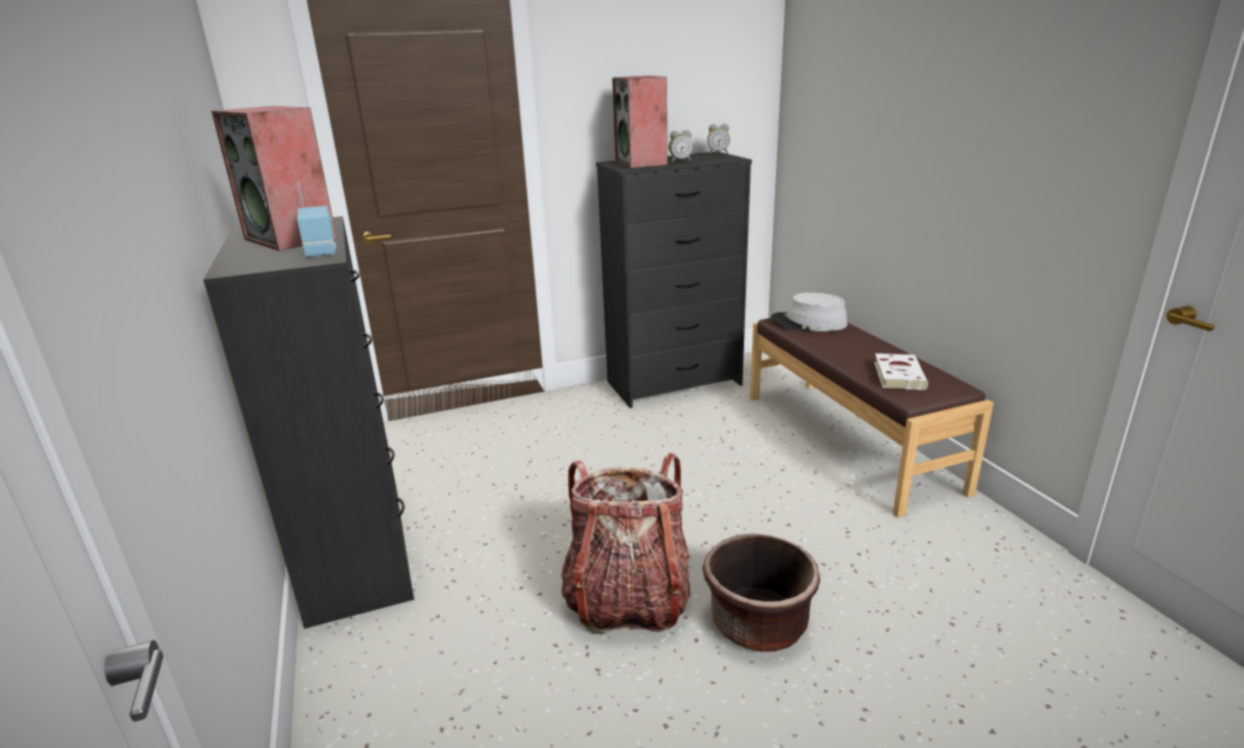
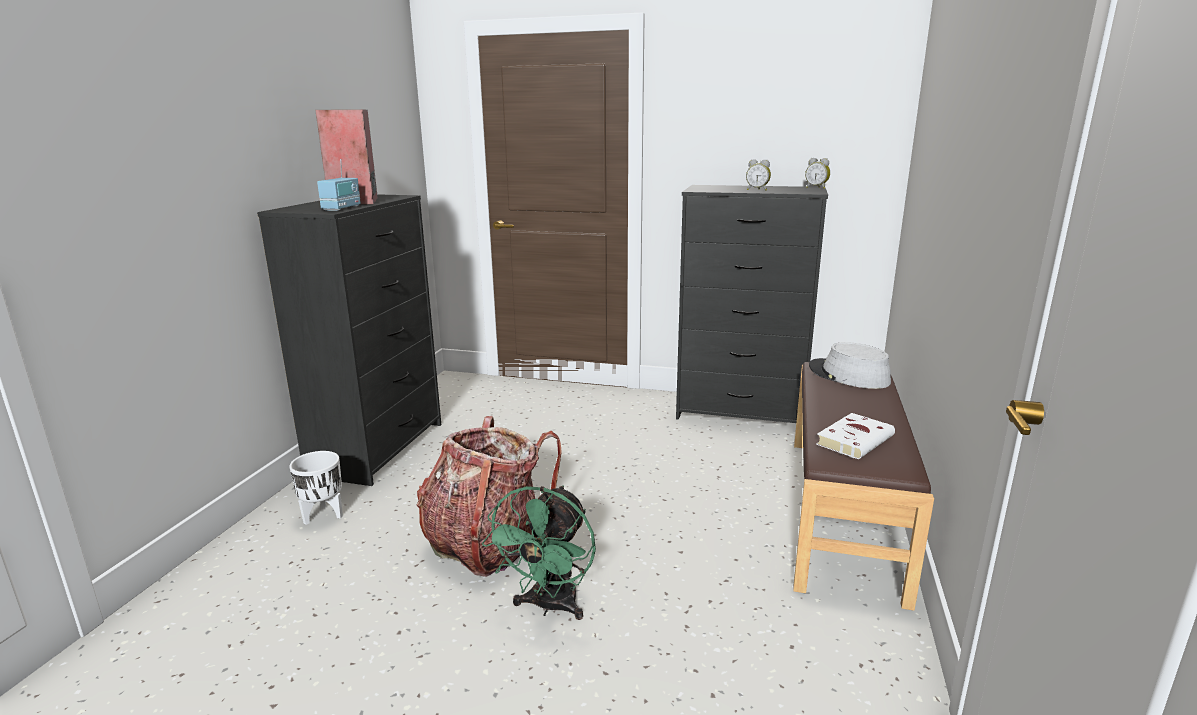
camera: 35 degrees right, 5 degrees down
(401, 659) = (322, 515): none -> white planter
(642, 163) = (722, 188): speaker -> none
(758, 624) = (549, 607): brown planter -> green fan

